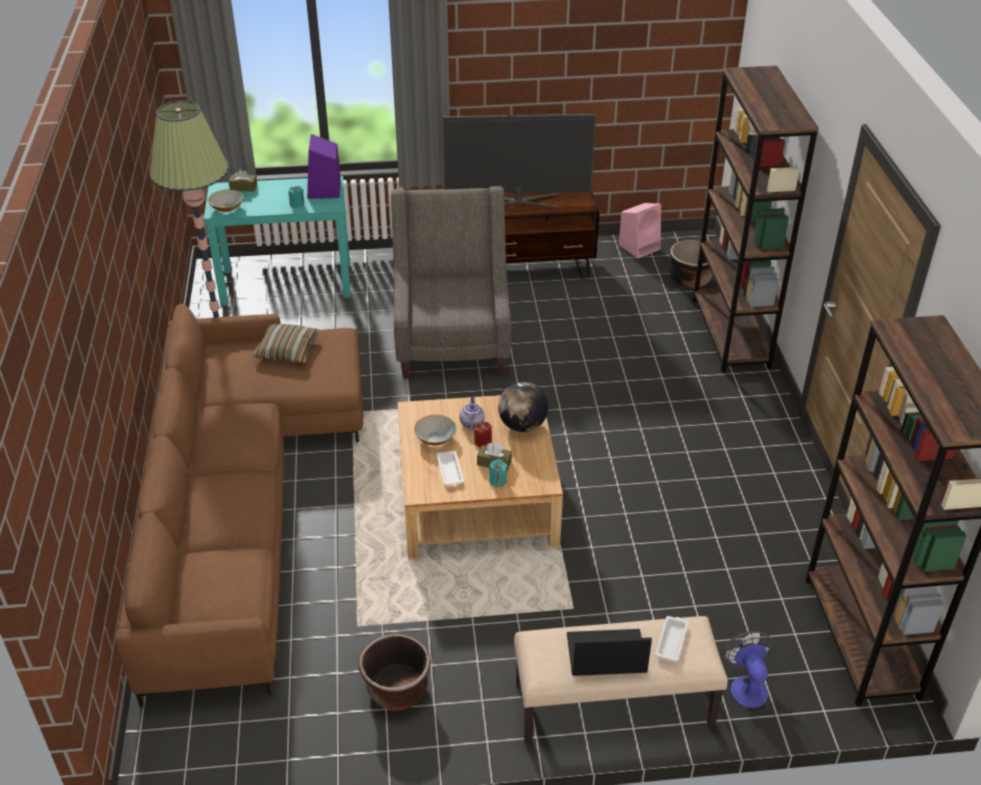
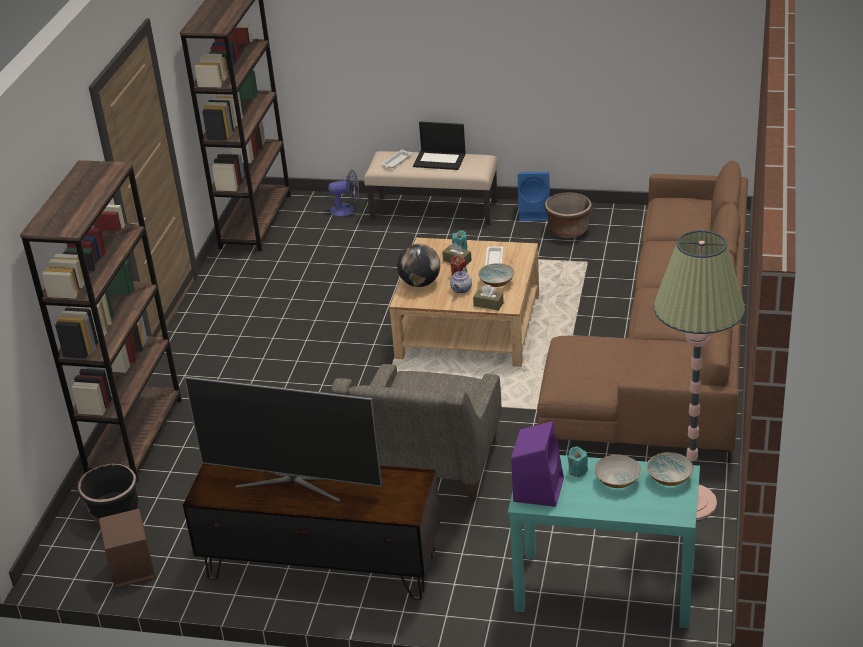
camera: 160 degrees left, 5 degrees down
(243, 187) = (646, 510): brown tissue box -> brown tissue box (488, 304)
(266, 201) = (617, 480): none -> bowl
(287, 350) = (613, 375): pillow -> none
(456, 724) = (535, 213): none -> blue speaker
(640, 246) = (131, 570): pink speaker -> brown speaker
(746, 685) = (347, 209): fan -> fan turned 105 degrees counterclockwise

